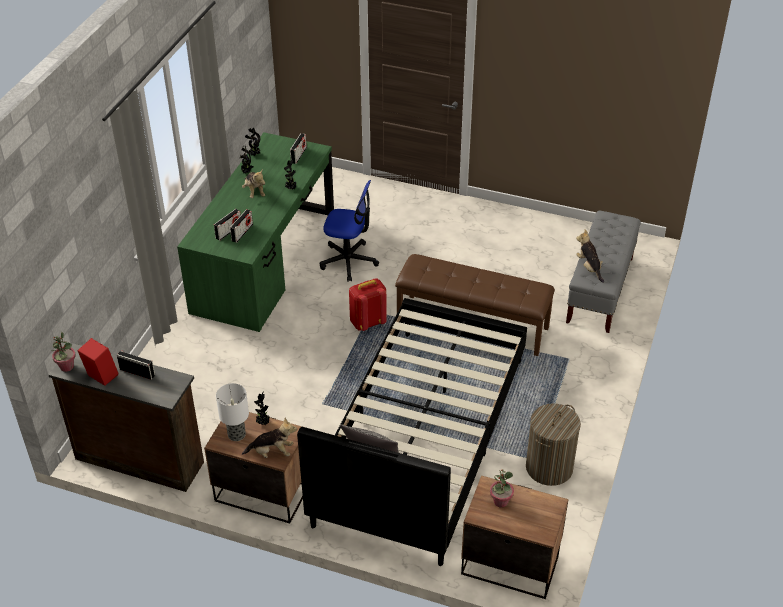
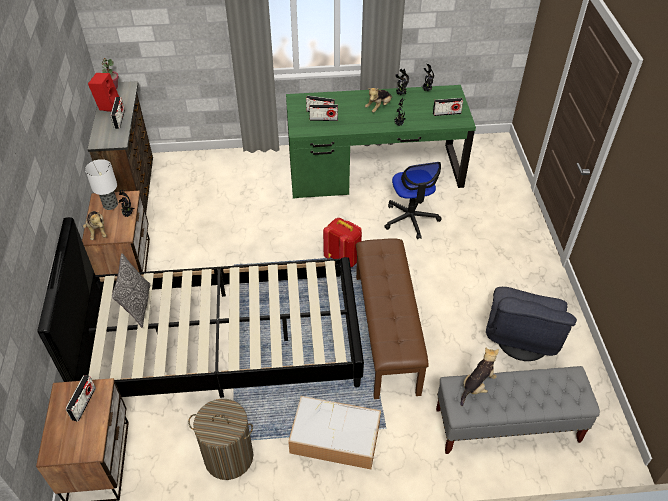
camera: 65 degrees right, 5 degrees up
(500, 501) = (84, 403): potted plant -> radio
(525, 250) = (521, 339): none -> grey armchair
(563, 393) = (333, 438): none -> storage box

